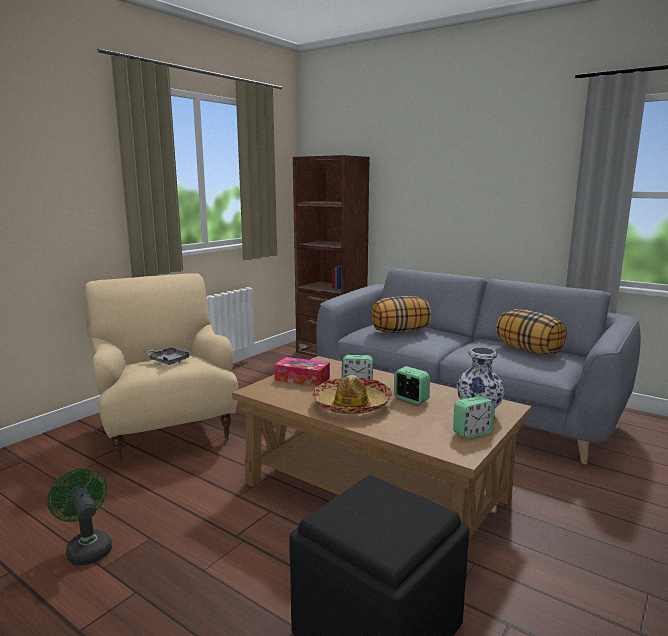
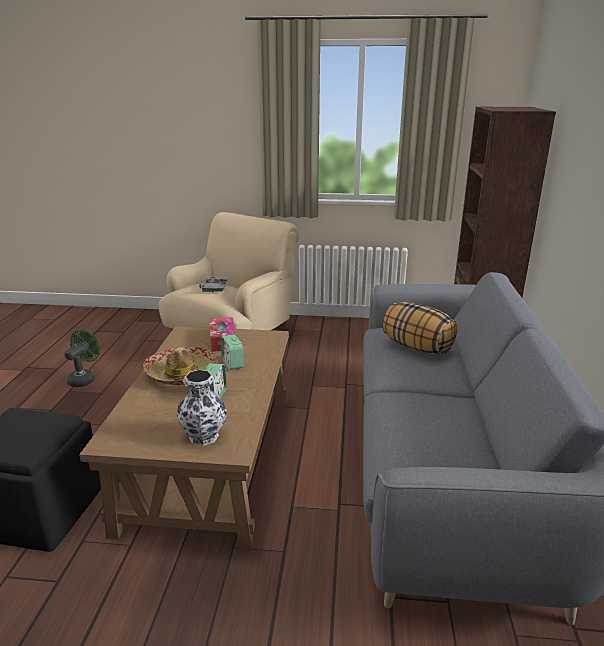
camera: 60 degrees right, 10 degrees up
(472, 433) = (154, 441): alarm clock -> none
(529, 350) = (460, 440): pillow -> none

